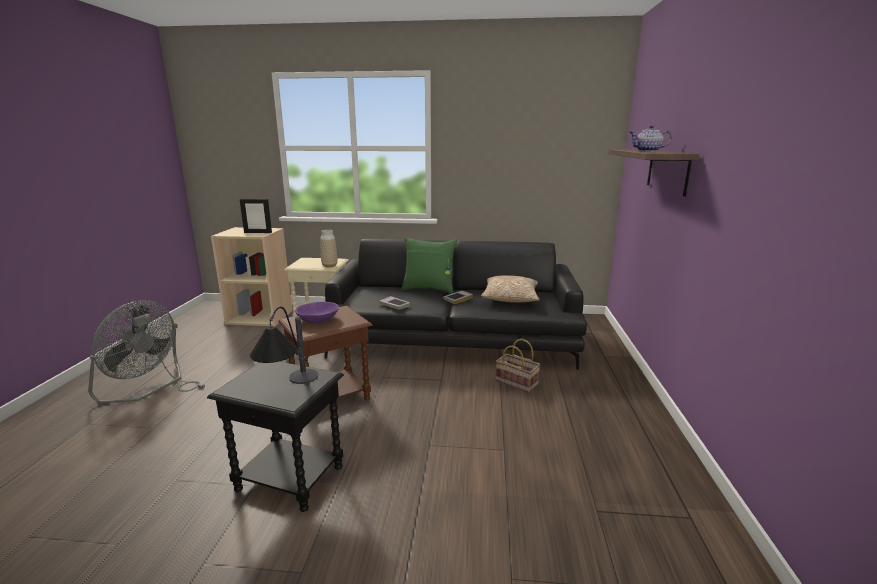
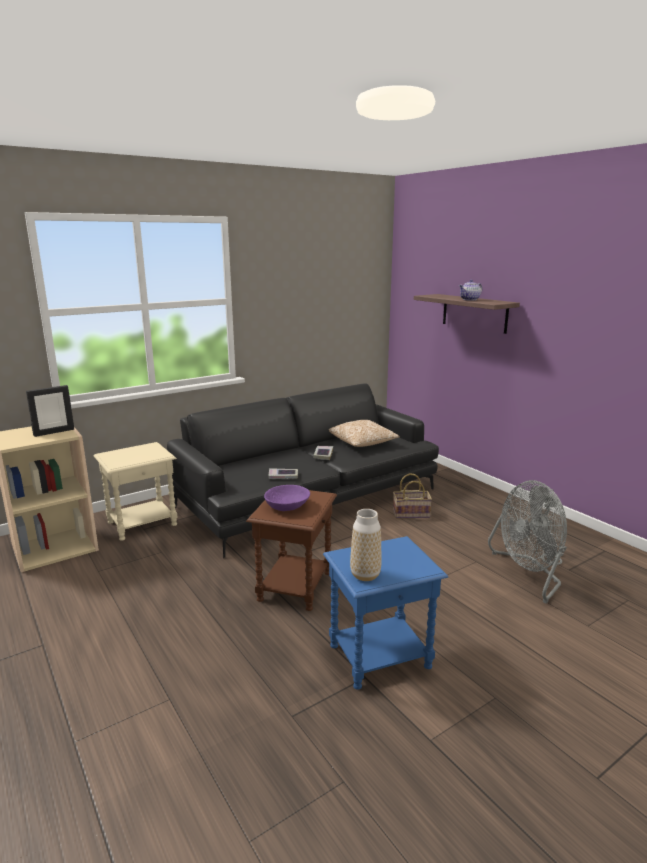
camera: 40 degrees left, 0 degrees up
(155, 386) = (78, 667): grey fan -> grey fan (531, 571)
(289, 391) = (408, 563): table lamp -> none
(291, 476) = (379, 654): black side table -> blue side table
(329, 266) = (159, 454): vase -> vase (365, 575)
(428, 290) = (281, 453): green pillow -> none

